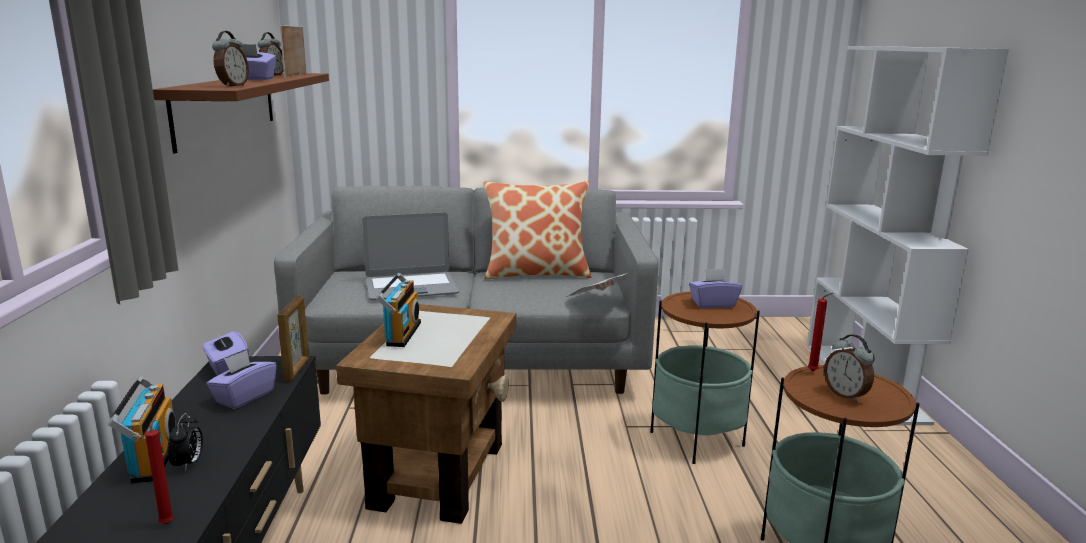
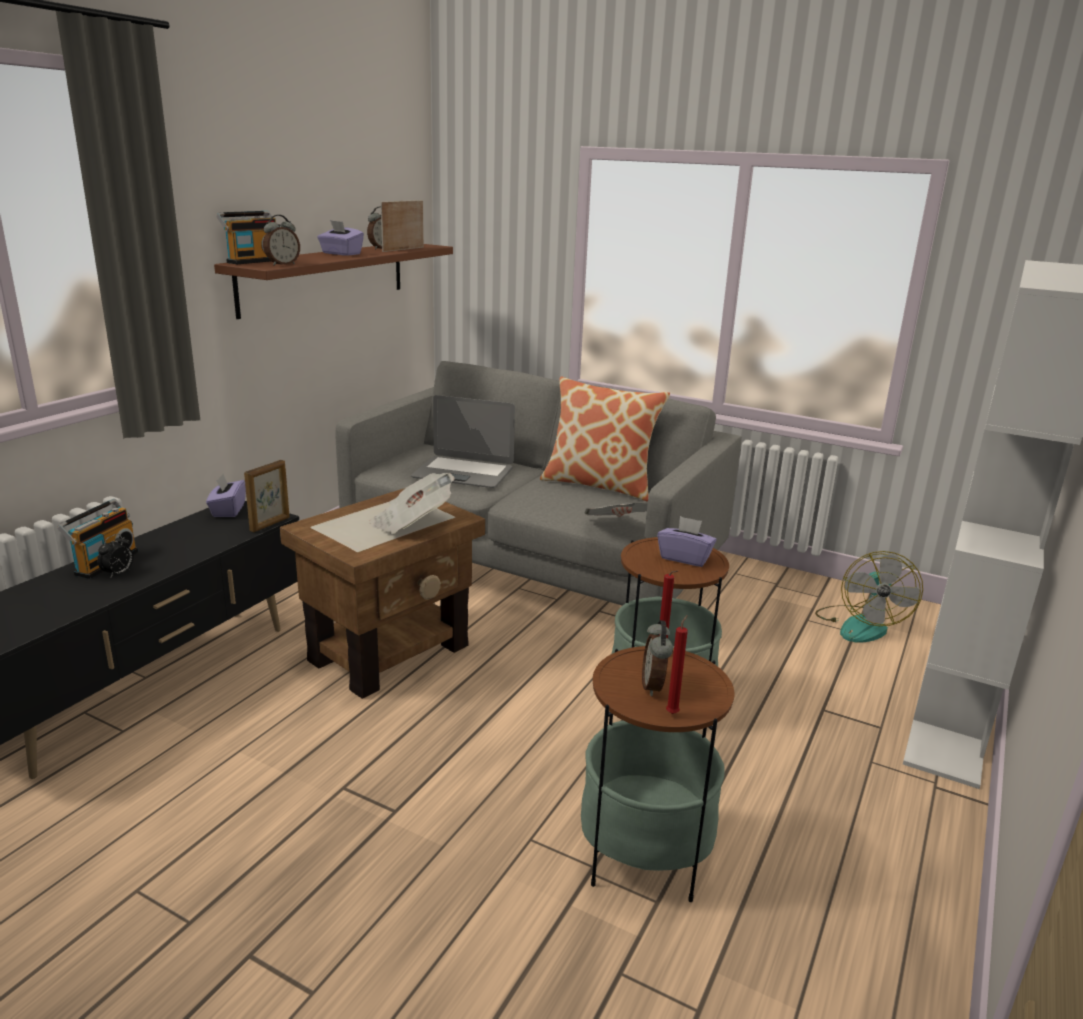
camera: 30 degrees right, 5 degrees up
(168, 522) = (61, 608): red candle -> red candle (673, 712)
(244, 397) = (210, 535): purple tissue box -> none
(400, 334) = (360, 513): radio -> radio (253, 261)
(463, 331) = (412, 523): none -> newspaper
(751, 342) = (860, 624): none -> fan

